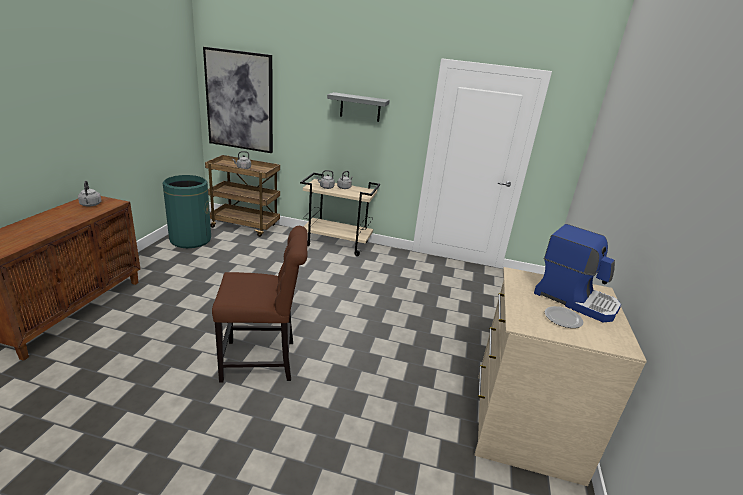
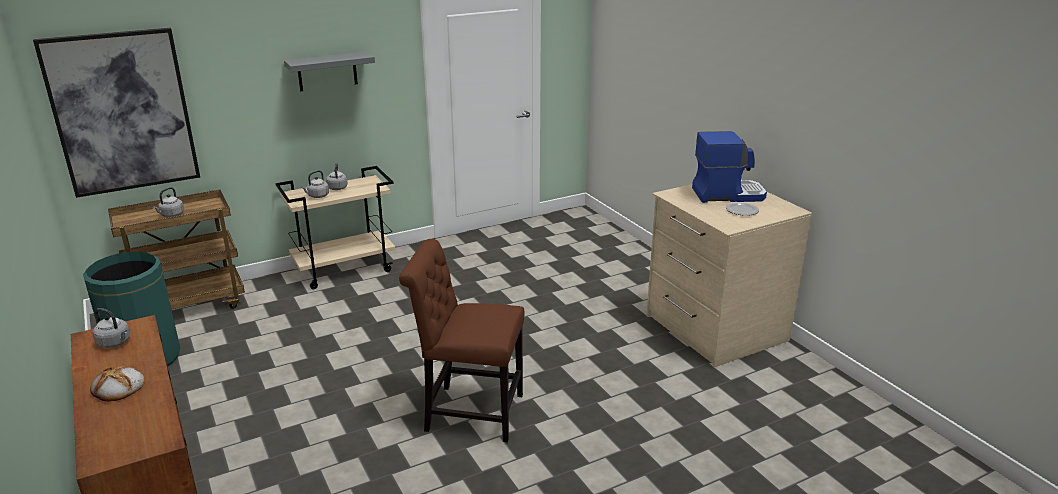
camera: 40 degrees left, 0 degrees up
(44, 223) = (118, 388): none -> bread
(263, 361) = (469, 412): brown chair -> brown chair turned 120 degrees counterclockwise

